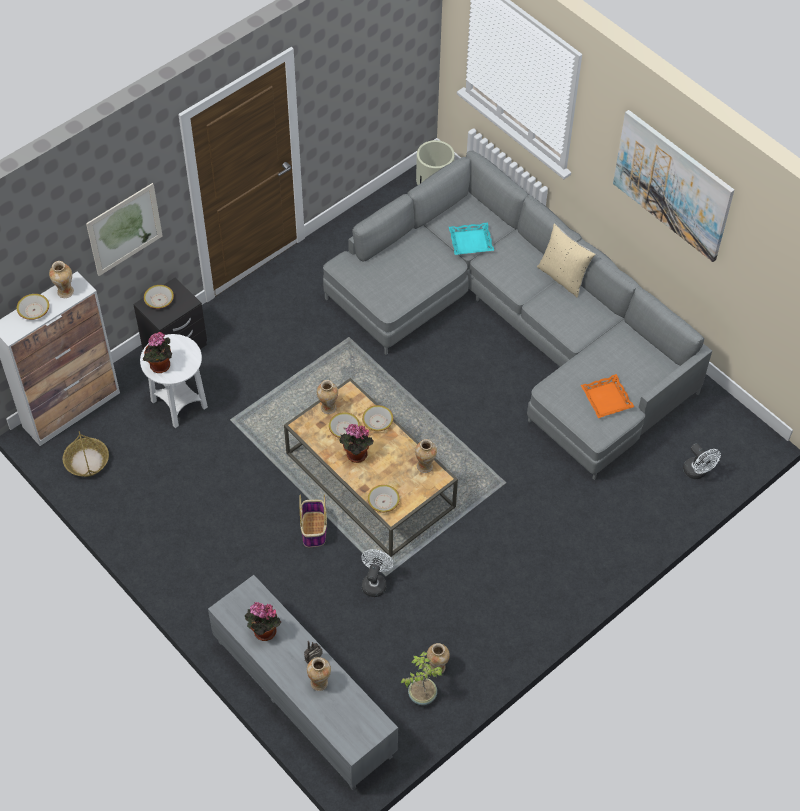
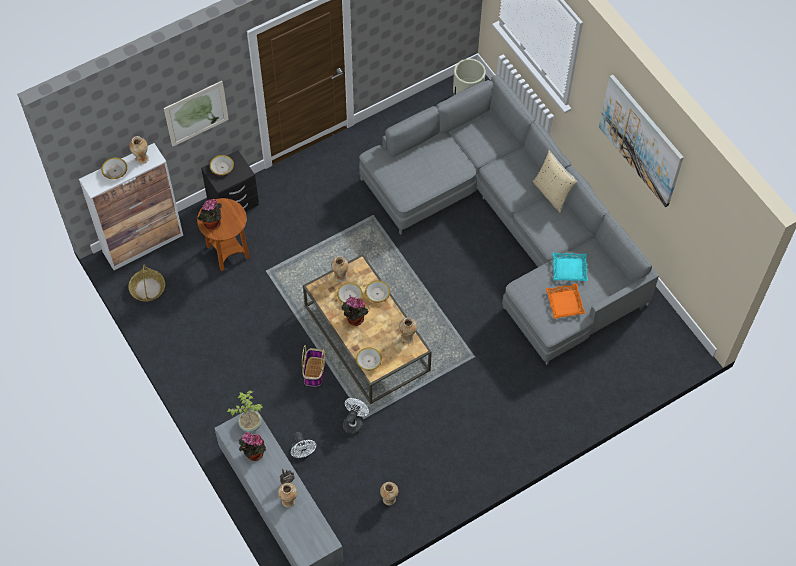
camera: 10 degrees right, 5 degrees up
(179, 404) = (227, 252): white side table -> brown side table
(421, 694) = (372, 519): potted plant -> potted plant (250, 423)
(471, 241) = (483, 151): turquoise tray -> turquoise tray (569, 268)
(697, 472) = (632, 372): white fan -> white fan (302, 453)

